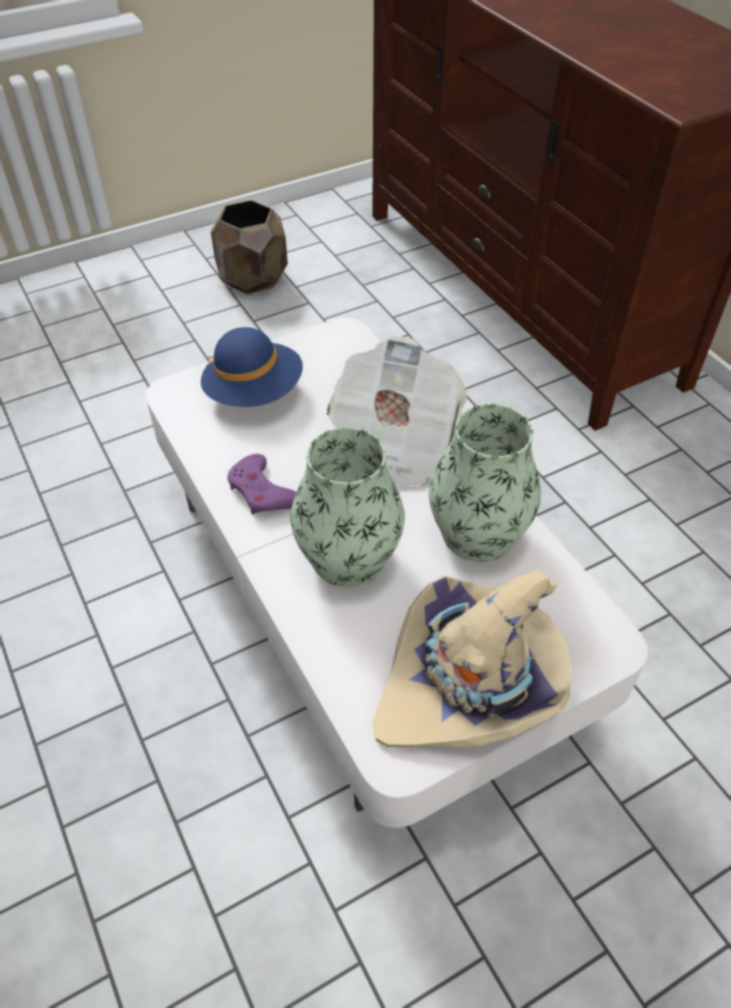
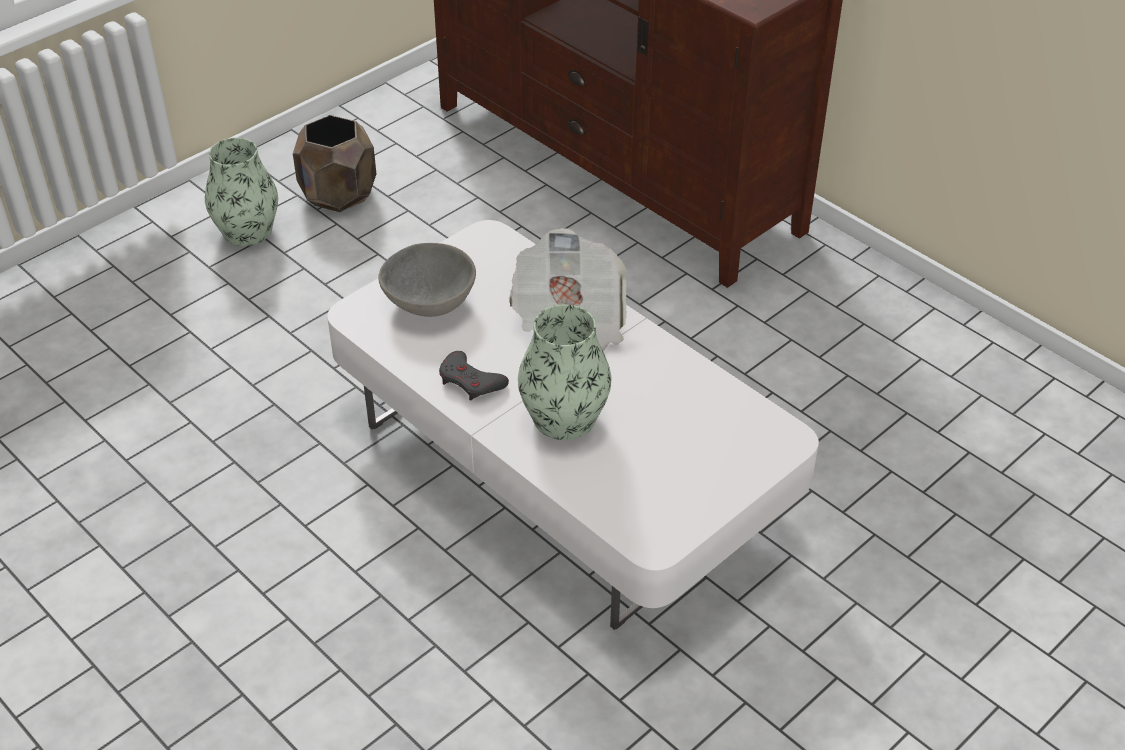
camera: 15 degrees left, 5 degrees down
(254, 392) = (428, 301): blue hat -> grey bowl
(262, 491) = (471, 381): purple game controller -> grey game controller
(471, 683) = (692, 486): beige hat -> none
(478, 533) = (663, 379): vase -> vase (247, 231)

